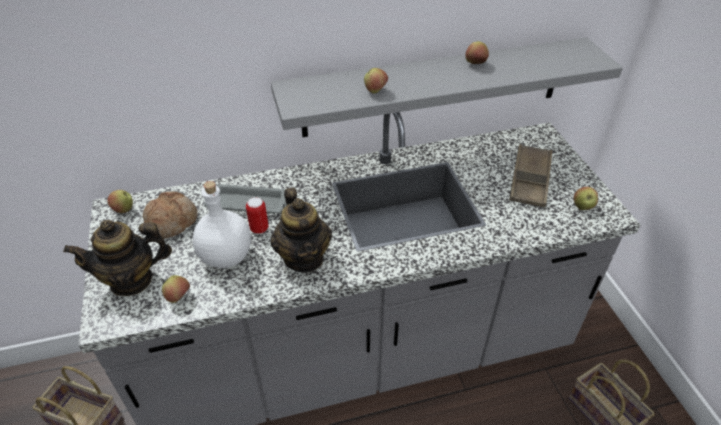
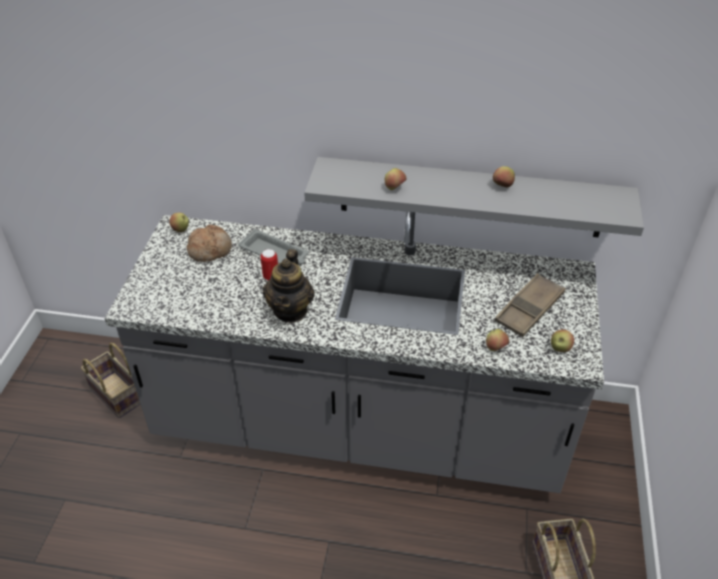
camera: 25 degrees right, 0 degrees up
(131, 280) = (159, 285): teapot -> none
(179, 297) = (184, 308): apple -> apple (495, 348)
(227, 257) = (234, 290): white bottle -> none

